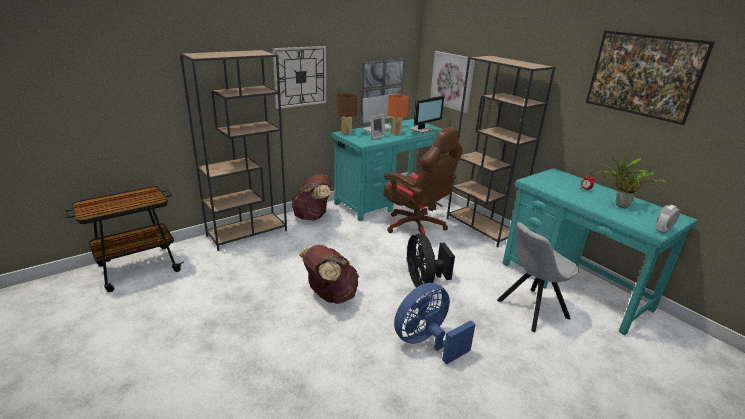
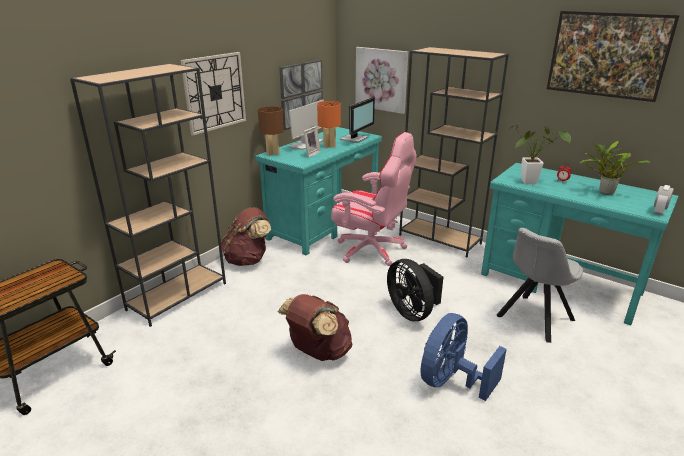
camera: 15 degrees left, 0 degrees up
(415, 226) = (370, 250): brown office chair -> pink office chair
(555, 186) = (532, 182): none -> potted plant

